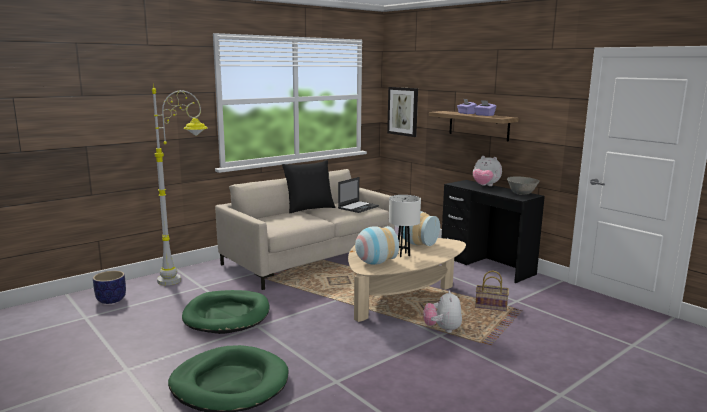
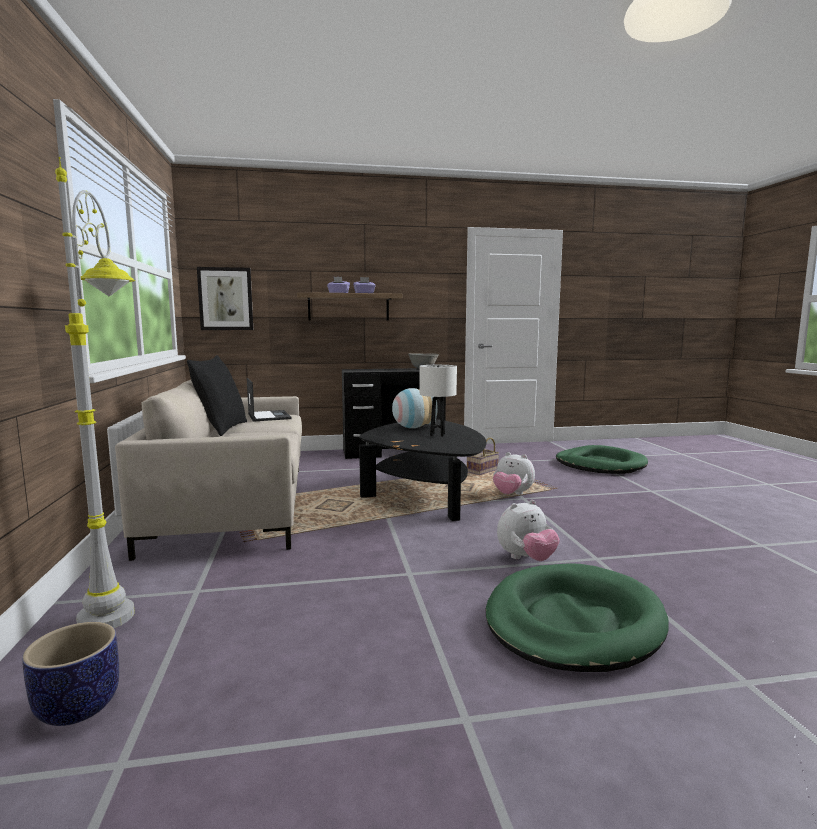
camera: 60 degrees left, 5 degrees down
(227, 315) = (345, 588): green dog bed -> green dog bed (600, 464)
(374, 263) = (447, 445): vase -> none
(401, 299) = (426, 493): beige coffee table -> black coffee table
(485, 186) = (377, 369): plush toy -> plush toy (526, 559)

